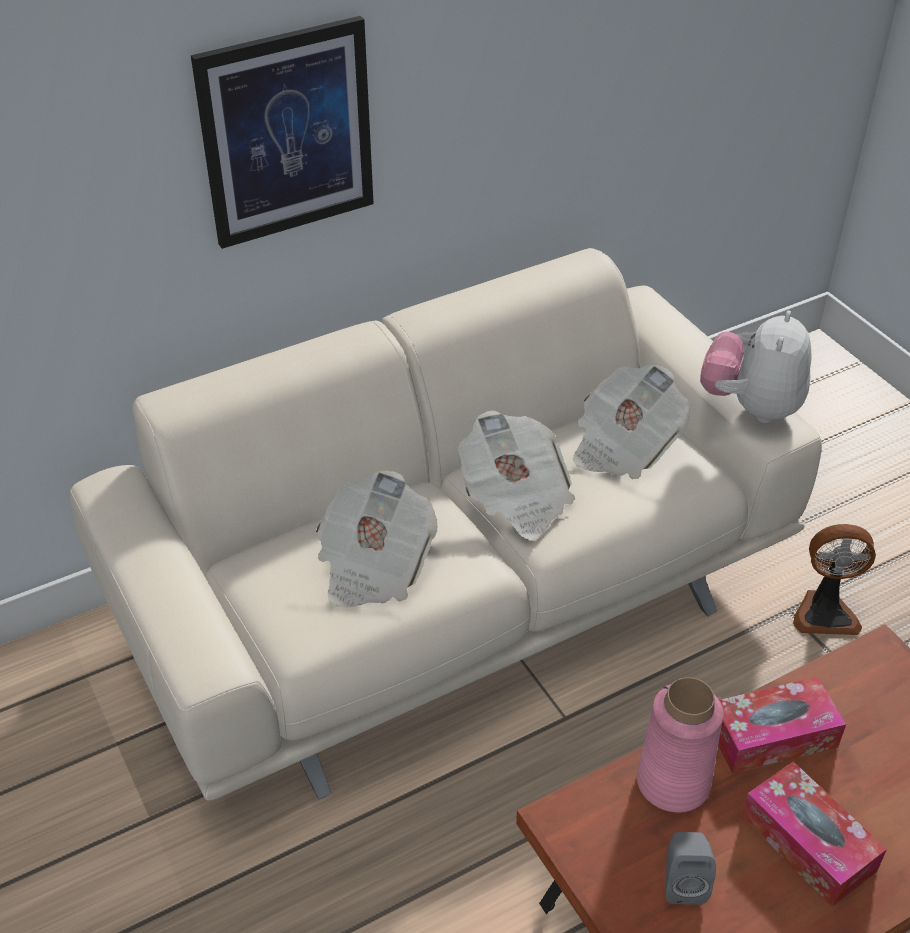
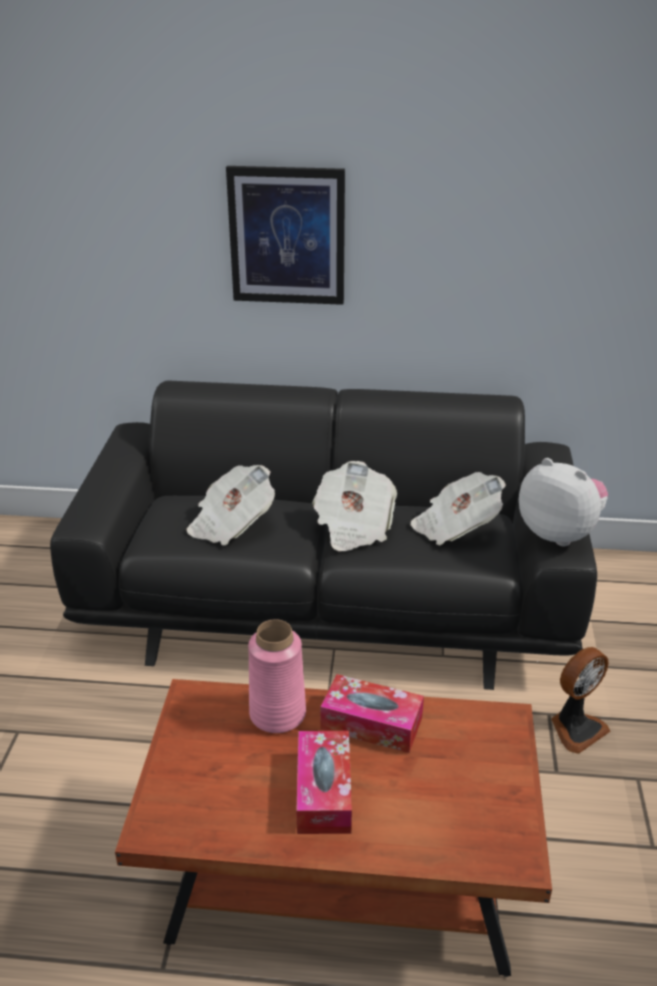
camera: 35 degrees right, 10 degrees down
(455, 594) = (330, 601): beige sofa -> black sofa
(683, 882) = (220, 766): grey speaker -> none
(751, 407) = (559, 533): plush toy -> plush toy turned 75 degrees clockwise
(825, 613) = (576, 728): fan -> fan turned 75 degrees counterclockwise

